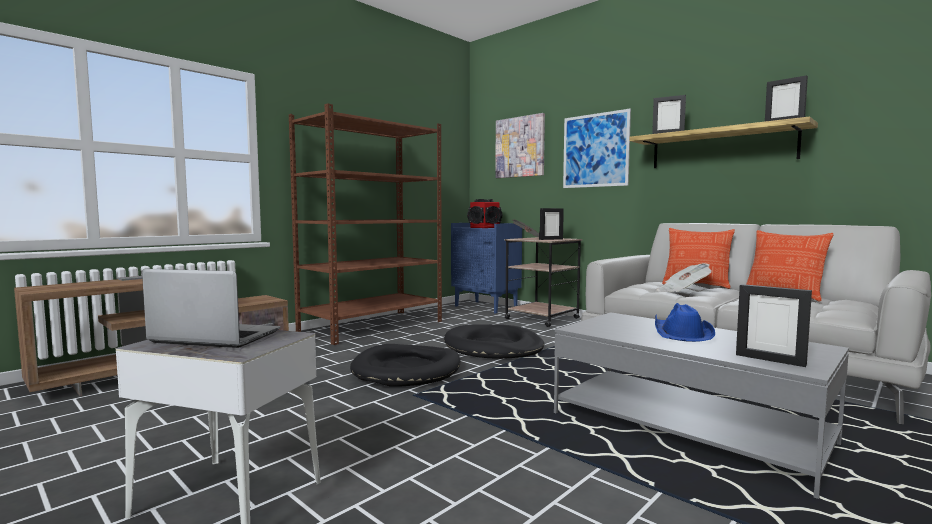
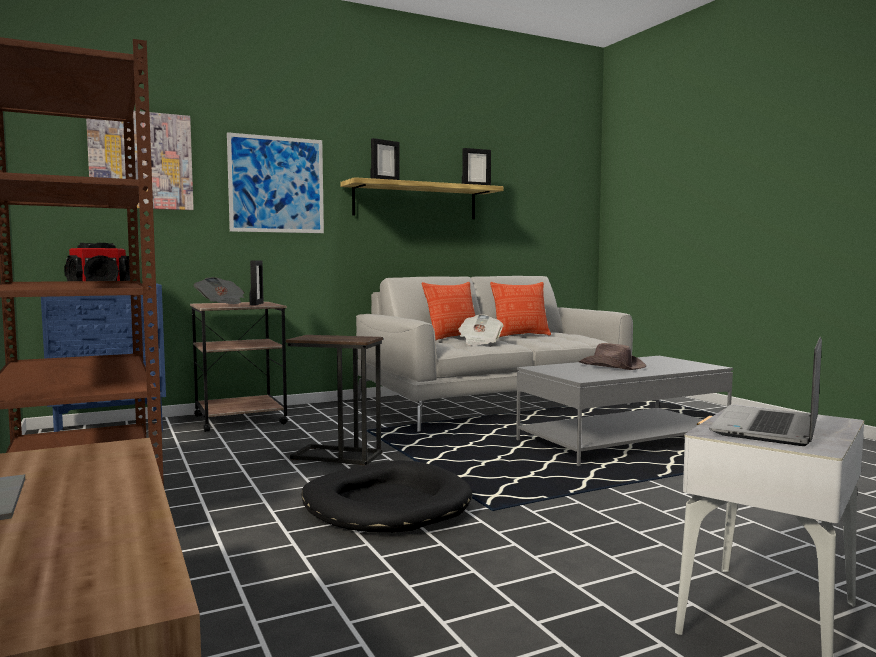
camera: 70 degrees left, 0 degrees up
(493, 347) = (338, 456): black dog bed -> brown side table
(681, 333) = (612, 367): blue hat -> brown hat
(770, 359) = (689, 366): picture frame -> none

